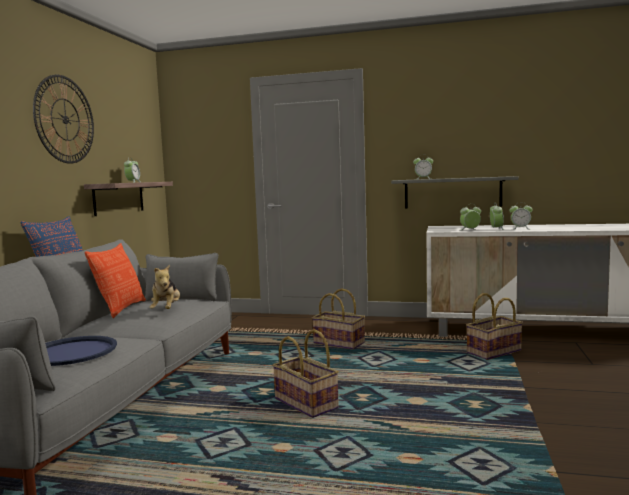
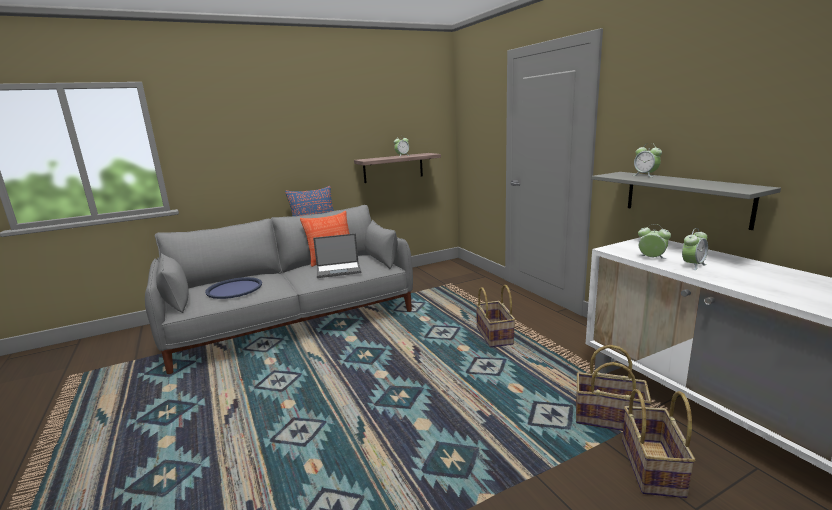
camera: 50 degrees right, 10 degrees up
(65, 119) = (336, 112): wall clock -> none
(166, 310) = (339, 270): plush toy -> laptop
(307, 403) = (363, 379): basket -> basket (653, 467)
(520, 228) = (727, 274): alarm clock -> none

